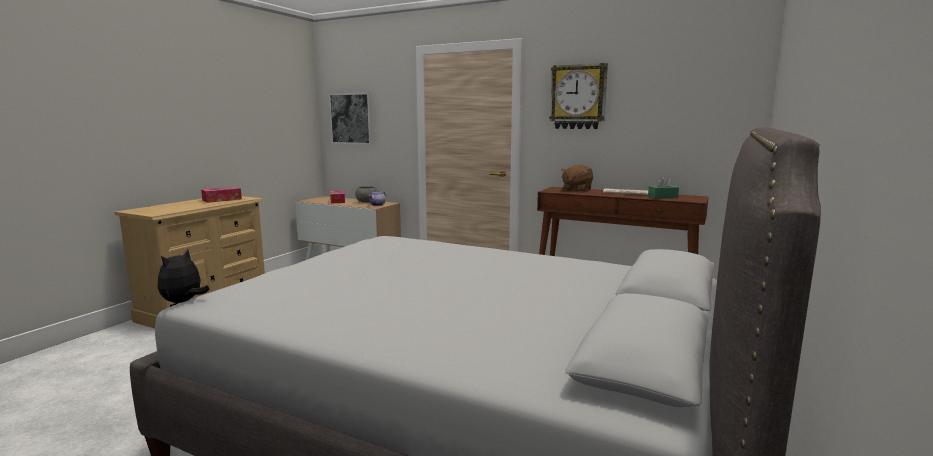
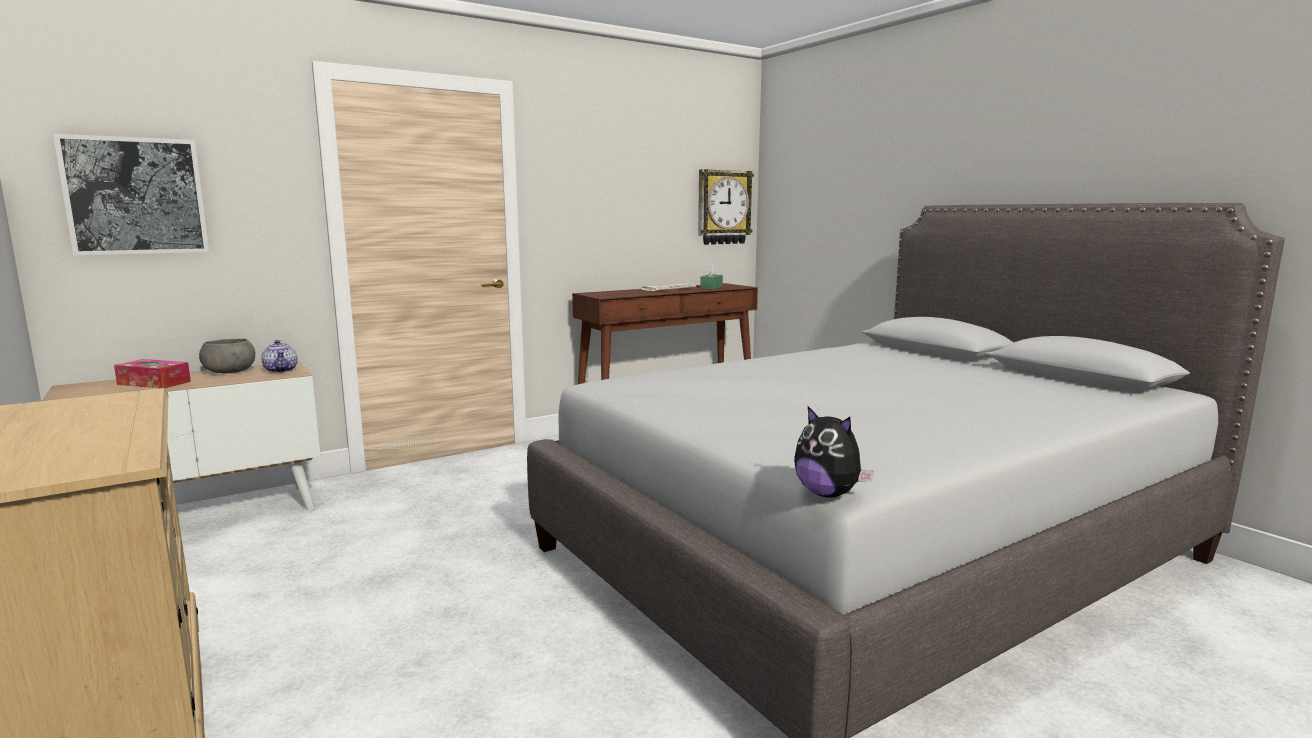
camera: 60 degrees left, 0 degrees up
(222, 200) = (83, 411): tissue box -> none
(576, 189) = (615, 292): brown plush toy -> none
(578, 97) = (591, 172): wall clock -> wall clock (723, 207)

